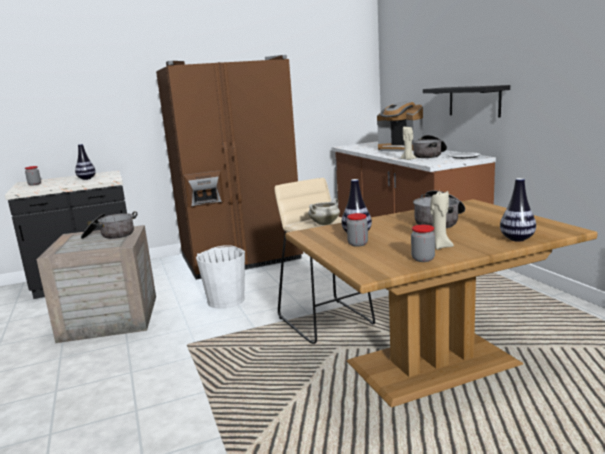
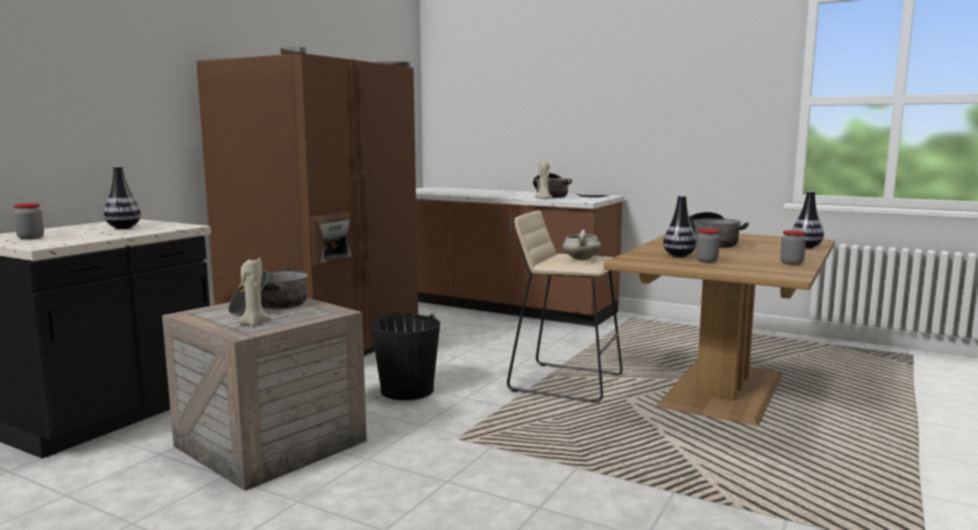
camera: 40 degrees left, 5 degrees down
(226, 300) = (407, 390): white bucket -> black bucket
(400, 149) = (490, 192): coffee machine -> none
(439, 247) = (773, 256): beige candle -> beige candle (254, 323)
(474, 101) = (589, 137): black shelf -> none

